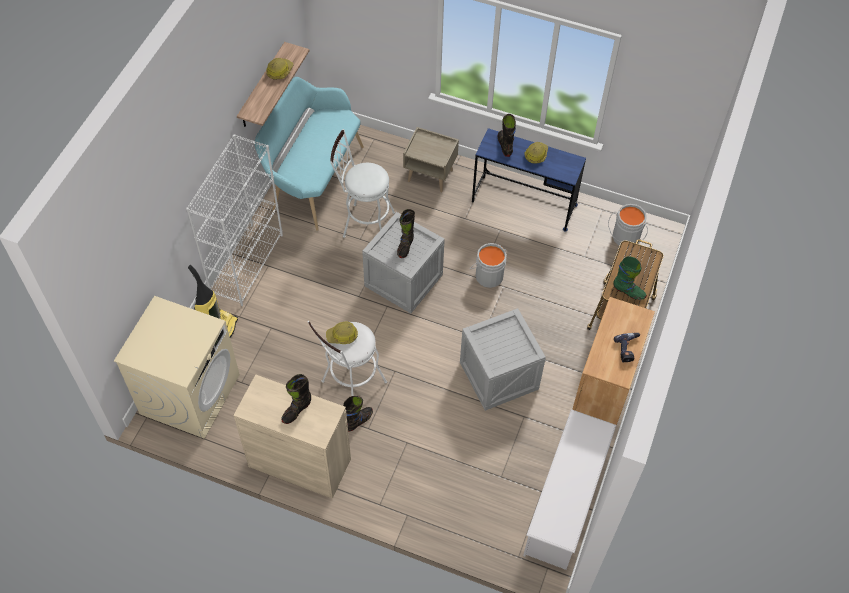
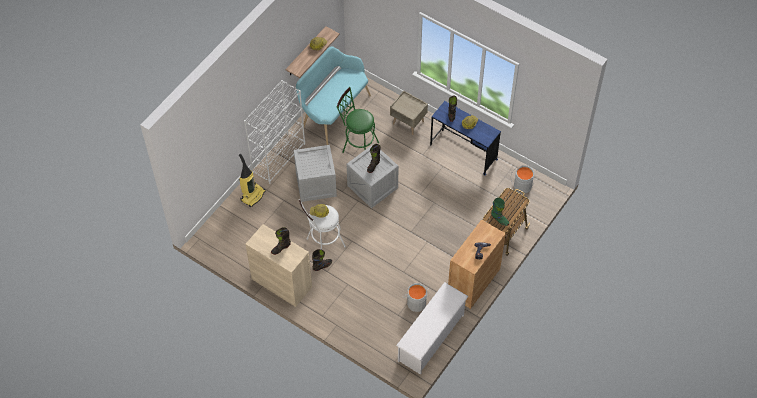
camera: 15 degrees right, 0 degrees up
(190, 393) = (227, 230): beige washing machine -> none
(364, 223) = (357, 146): white stool -> green stool
(488, 275) = (426, 193): grey bucket -> grey bucket (416, 302)
(499, 375) = (415, 256): crate -> crate (316, 184)

